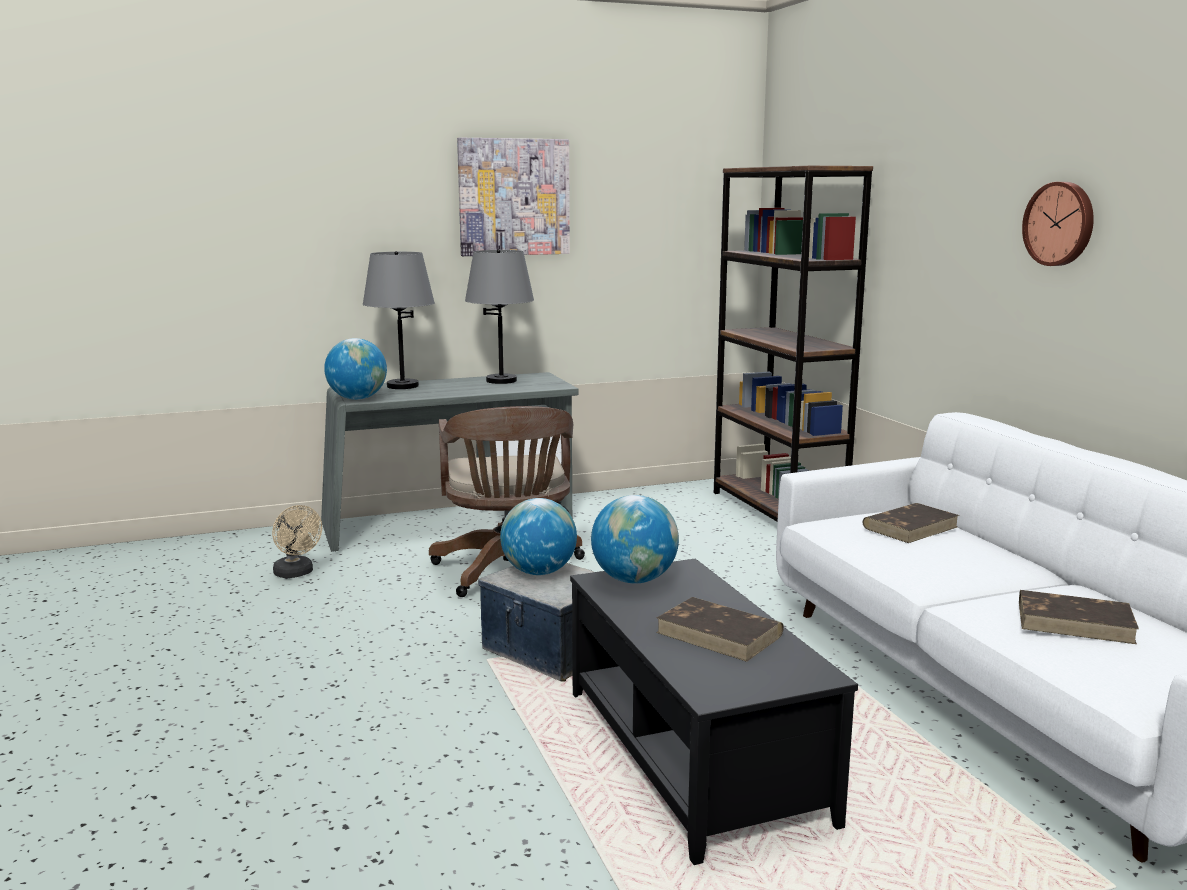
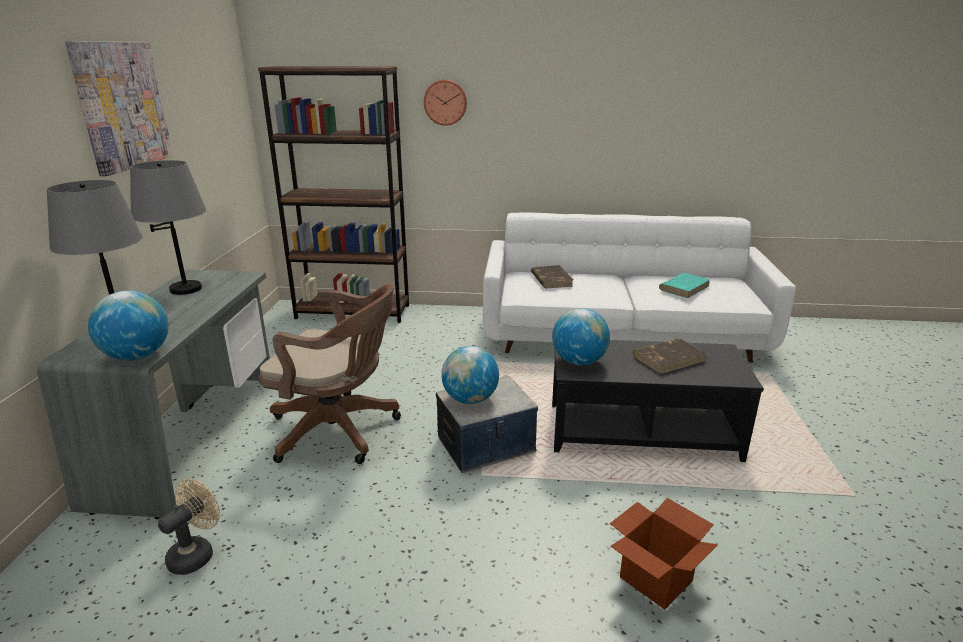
camera: 65 degrees left, 10 degrees up
(296, 573) = (196, 553): beige fan -> beige fan turned 45 degrees counterclockwise
(356, 804) = (656, 579): none -> cardboard box
(1060, 224) = (561, 101): wall clock -> wall clock (445, 102)
(1076, 622) = (684, 287): brown book -> turquoise book

